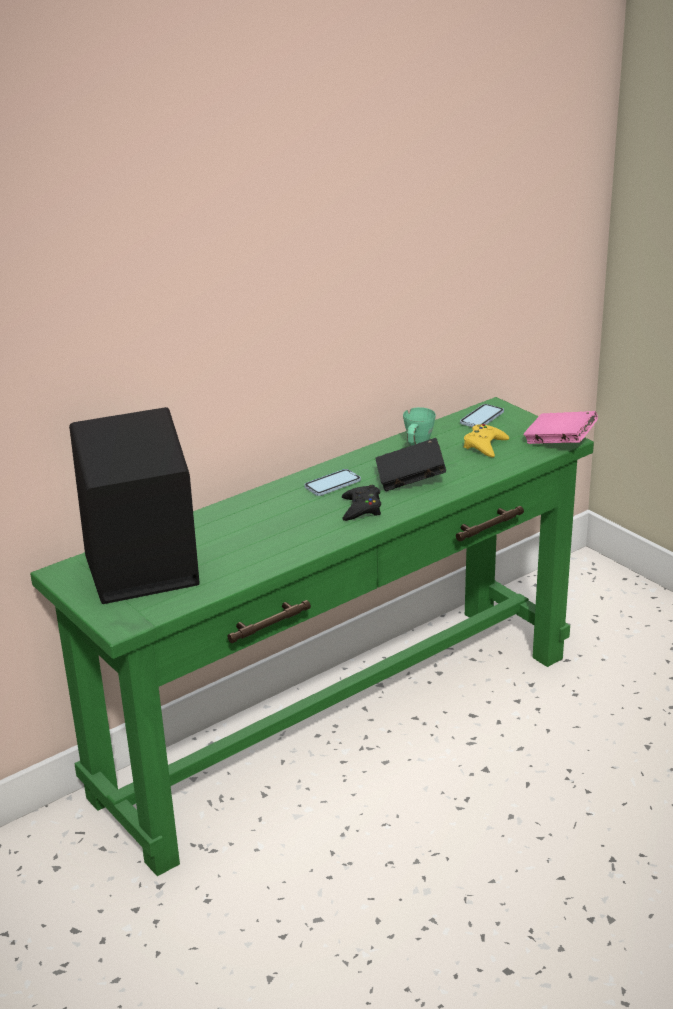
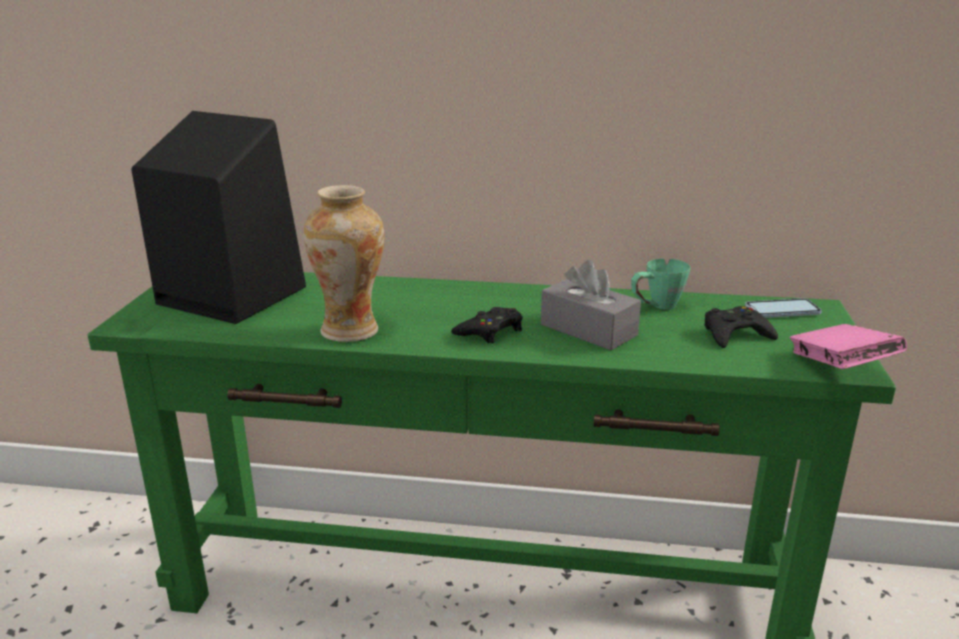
camera: 45 degrees right, 5 degrees down
(281, 550) = (350, 331): none -> vase
(332, 484) = (510, 303): phone -> none
(410, 480) = (588, 330): black book -> grey tissue box
(485, 445) = (735, 334): yellow game controller -> black game controller

